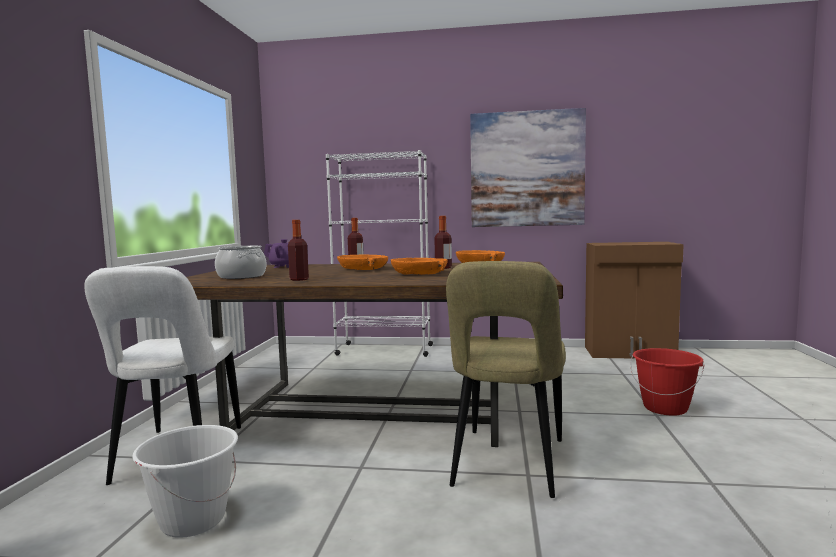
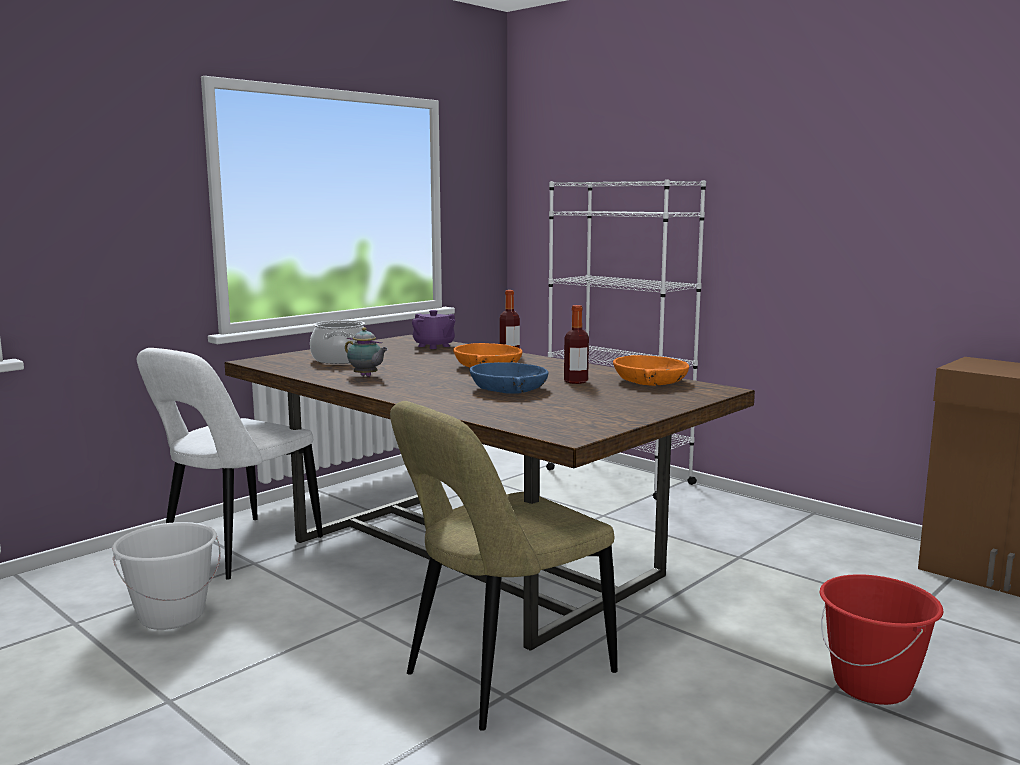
camera: 35 degrees right, 5 degrees up
(299, 279) = (366, 376): bottle -> teapot
(420, 273) = (509, 389): orange bowl -> blue bowl
(526, 169) = (867, 211): picture -> none

